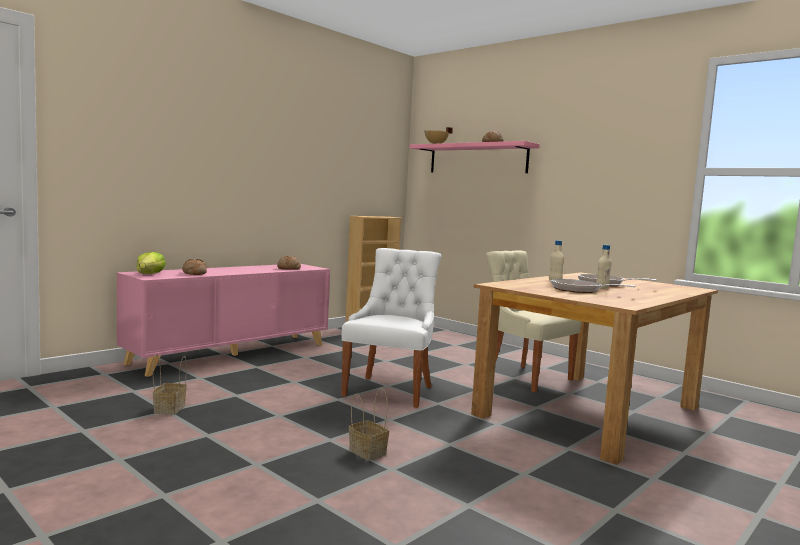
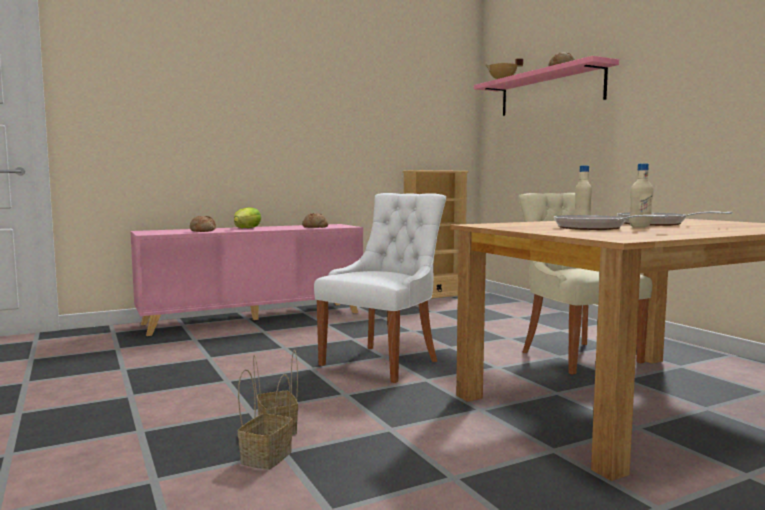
camera: 20 degrees right, 0 degrees up
(150, 274) = (156, 231): lettuce -> lettuce (246, 228)
(169, 408) = (128, 367): basket -> basket (266, 456)

